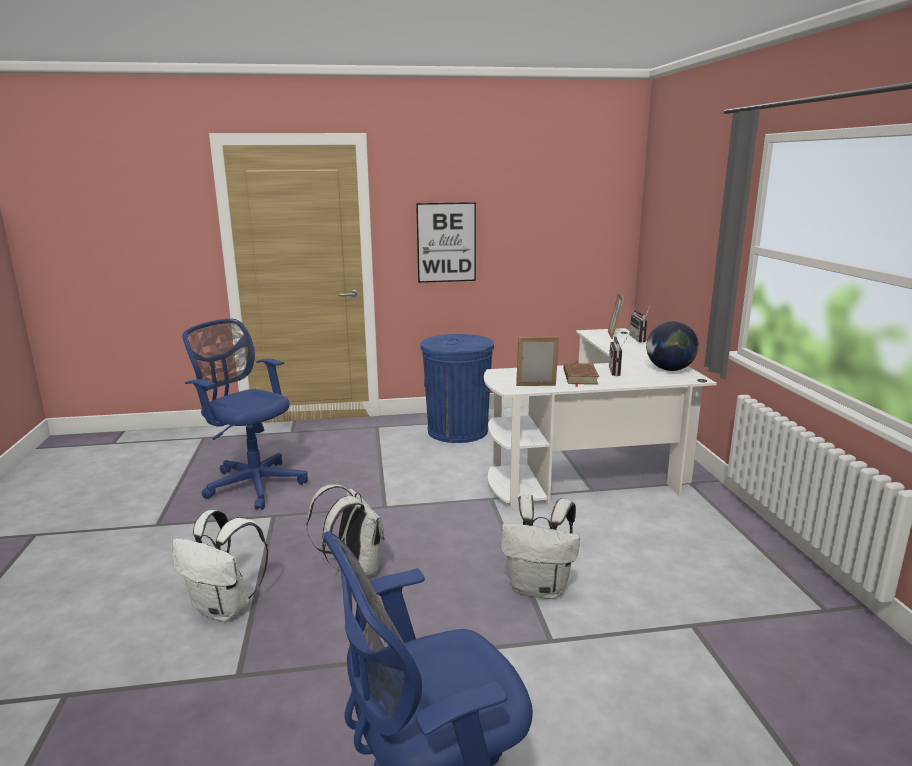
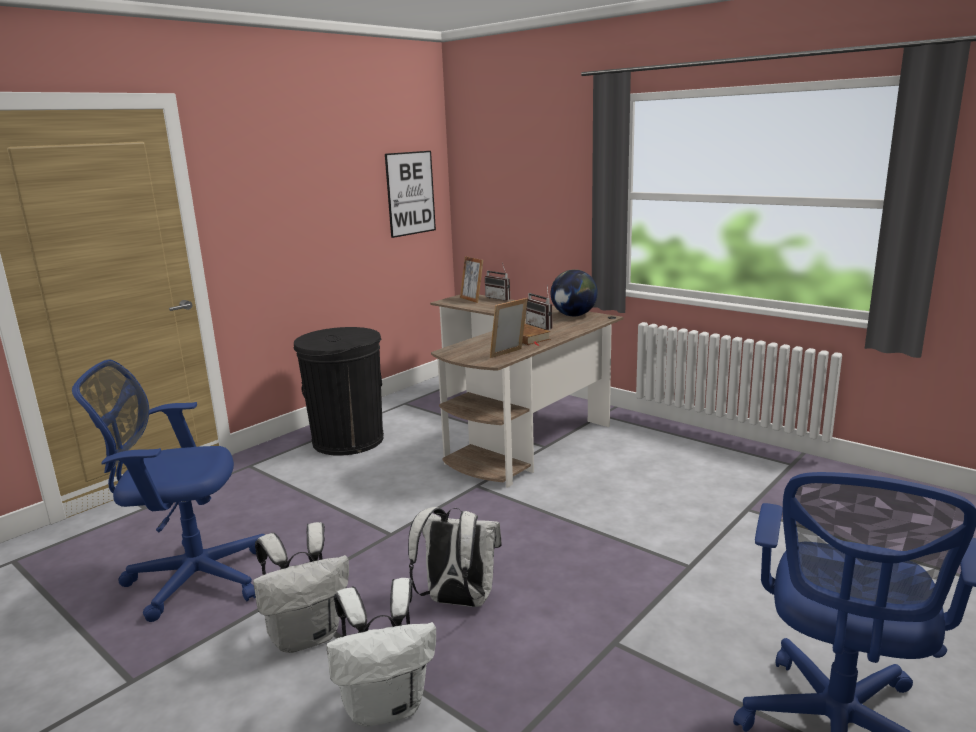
camera: 40 degrees left, 0 degrees up
(446, 242) = (282, 225): picture -> picture (410, 193)
(457, 431) = (348, 440): blue trash can -> black trash can
(540, 588) = (624, 534): white backpack -> white backpack (307, 635)
(599, 466) = (520, 426): white desk -> brown desk

